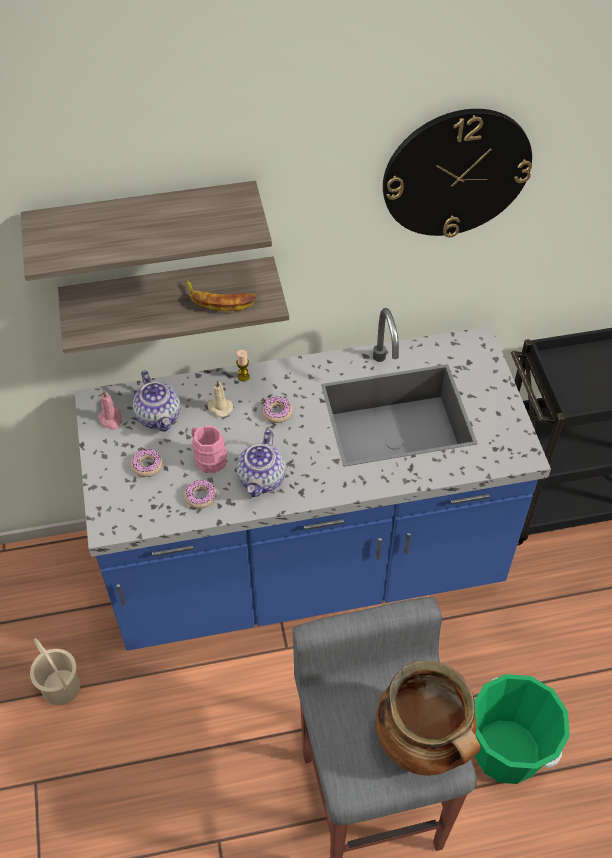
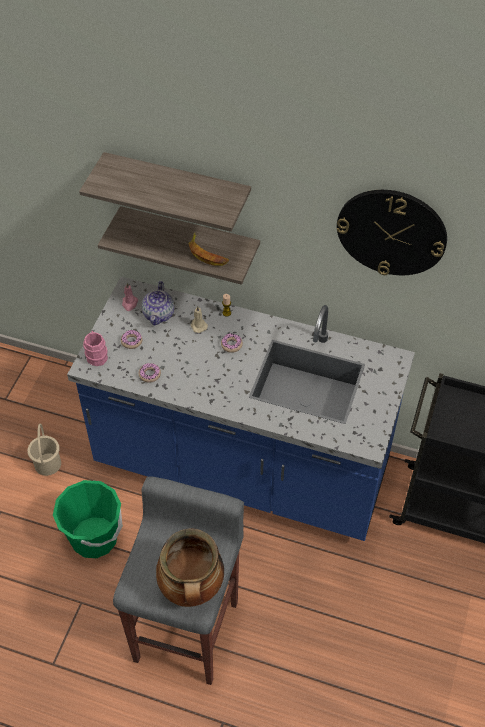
camera: 30 degrees right, 0 degrees up
(207, 457) = (170, 353): pink mug -> pink mug (96, 355)
(262, 479) = (193, 381): teapot -> none
(506, 751) = (294, 651): green bucket -> green bucket (94, 538)

